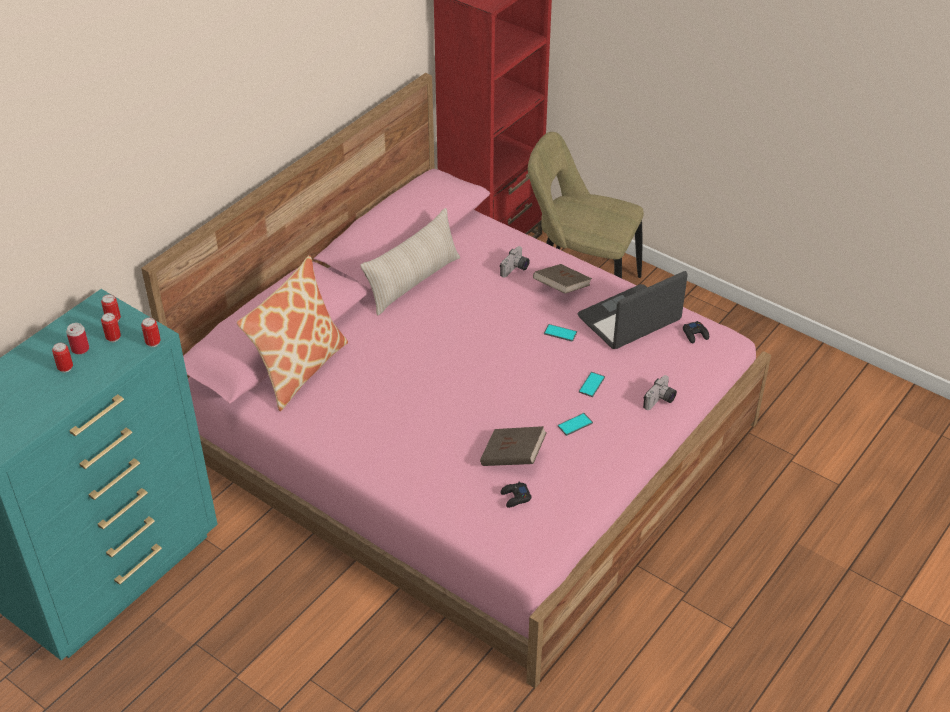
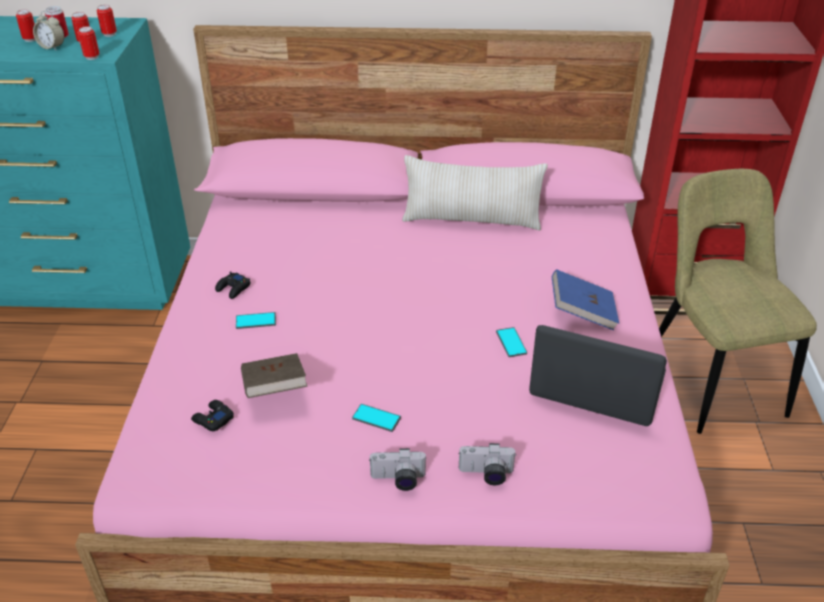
camera: 55 degrees right, 5 degrees down
(101, 360) = (52, 47): none -> alarm clock
(299, 369) = (287, 212): pillow -> none
(515, 269) = (570, 270): camera -> camera (398, 480)
(561, 288) = (582, 313): brown book -> blue book
(591, 384) = (455, 403): phone -> phone (256, 321)
(695, 334) = (641, 455): black game controller -> black game controller (233, 289)

